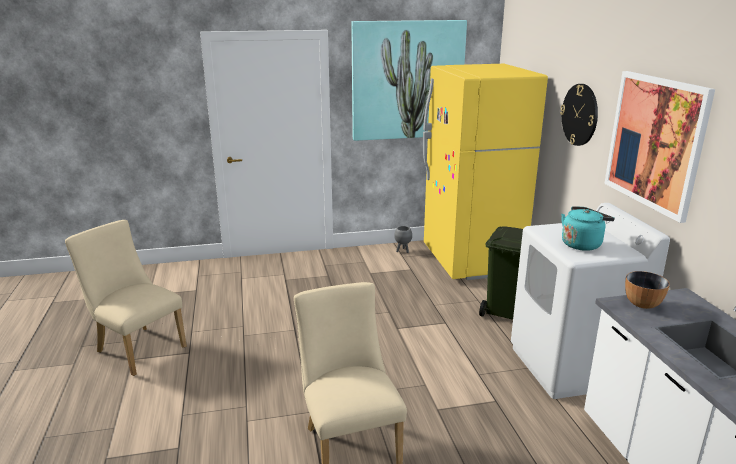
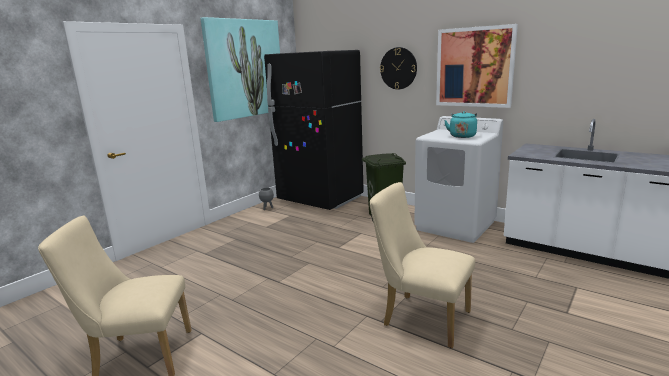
camera: 40 degrees left, 5 degrees down
(471, 260) = (320, 199): yellow fridge -> black fridge
(642, 304) = (528, 152): bowl -> none

